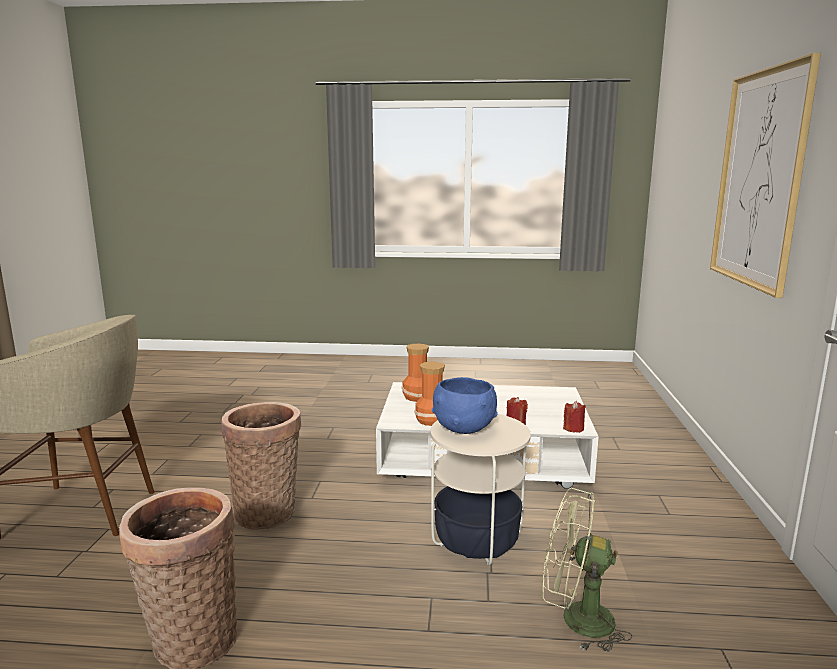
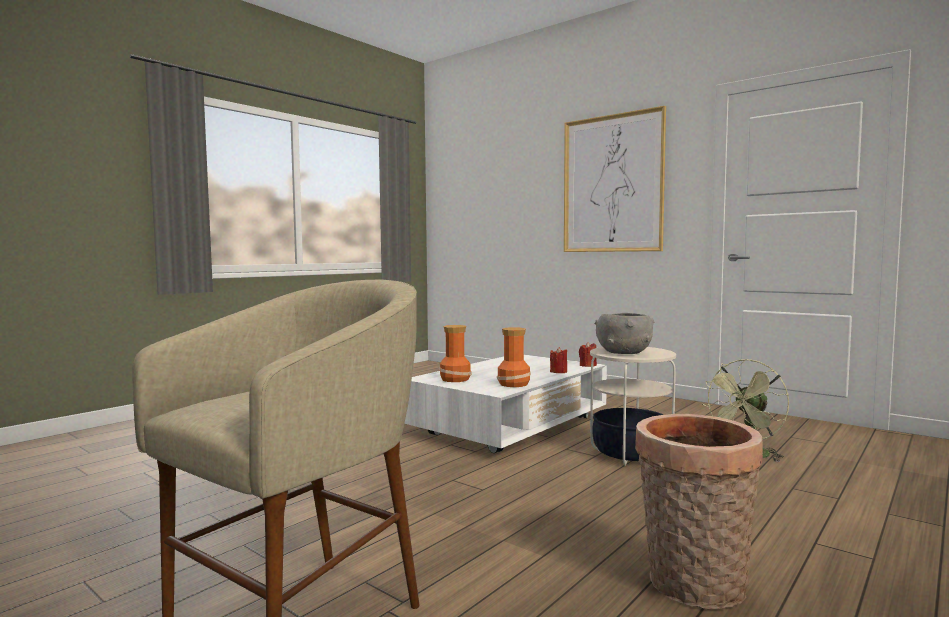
camera: 55 degrees left, 10 degrees down
(267, 511) = (481, 512): basket -> none
(464, 428) = (623, 353): blue bowl -> grey bowl

